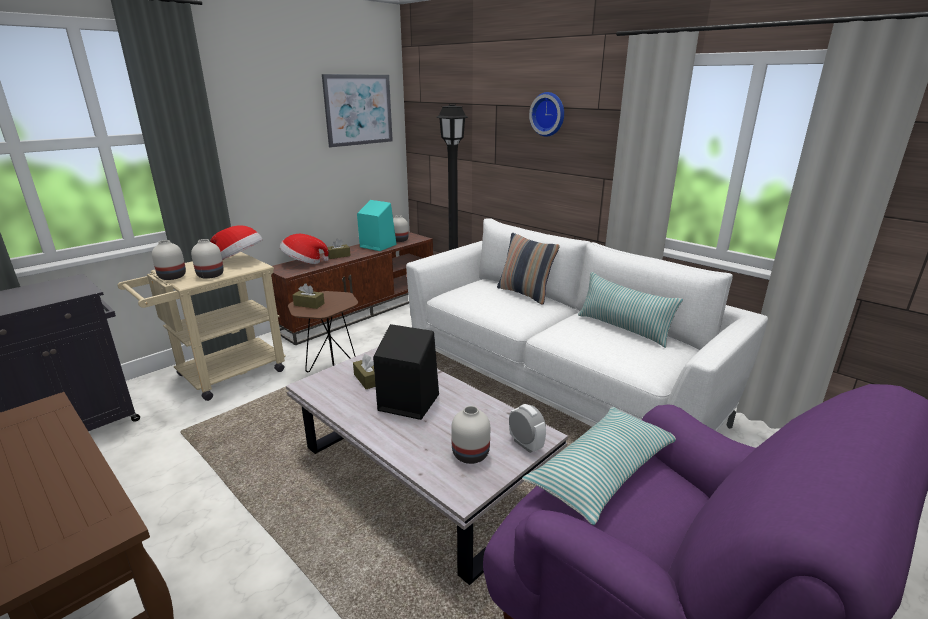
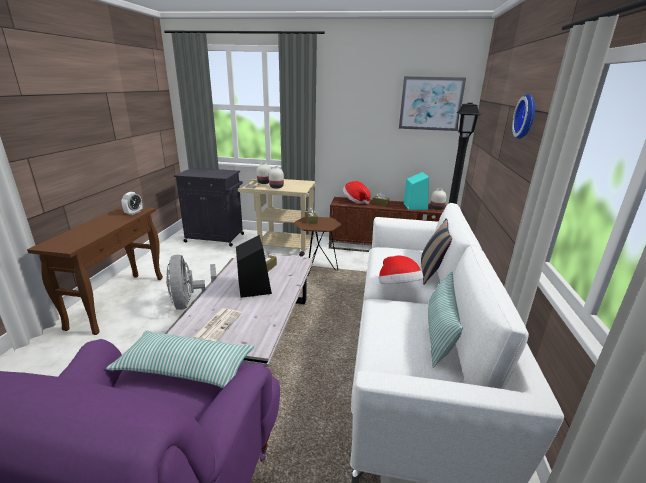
camera: 55 degrees right, 0 degrees up
(240, 260) = (302, 185): hat -> hat (398, 287)
(250, 517) = (190, 303): none -> grey fan
(469, 454) = (217, 325): white vase -> newspaper
(525, 444) = (243, 343): alarm clock -> alarm clock (134, 213)

